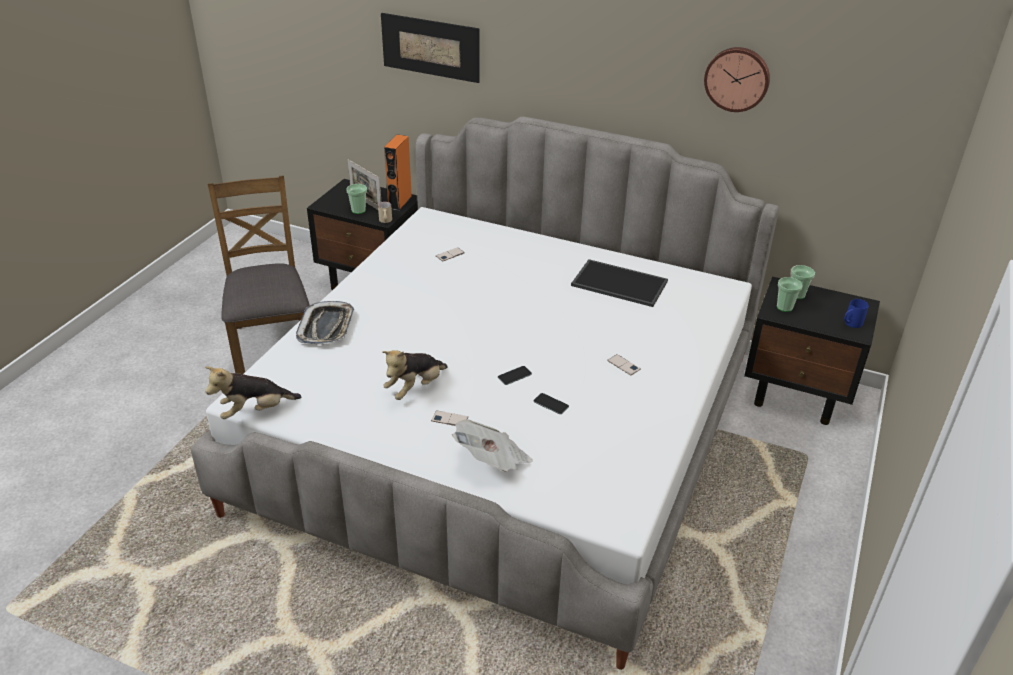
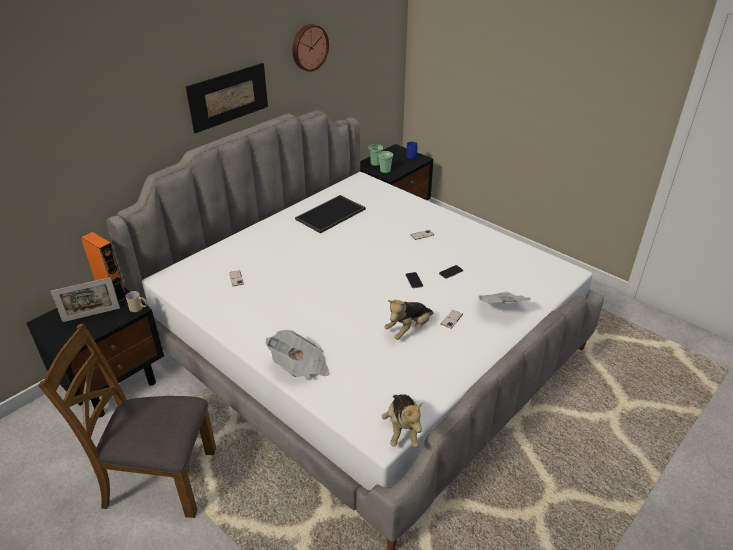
camera: 70 degrees left, 0 degrees up
(326, 327) = (300, 367): tray -> newspaper
(358, 210) = (102, 322): cup -> none
(415, 388) = (408, 329): plush toy -> plush toy turned 75 degrees clockwise
(430, 47) = (84, 136): picture -> picture (228, 97)

